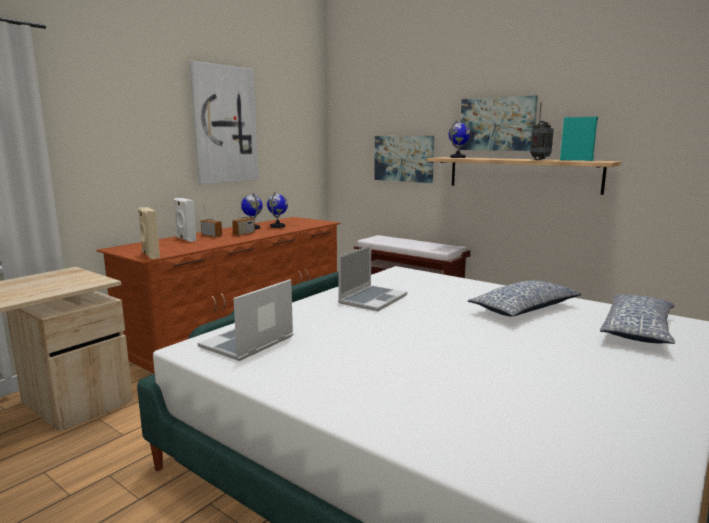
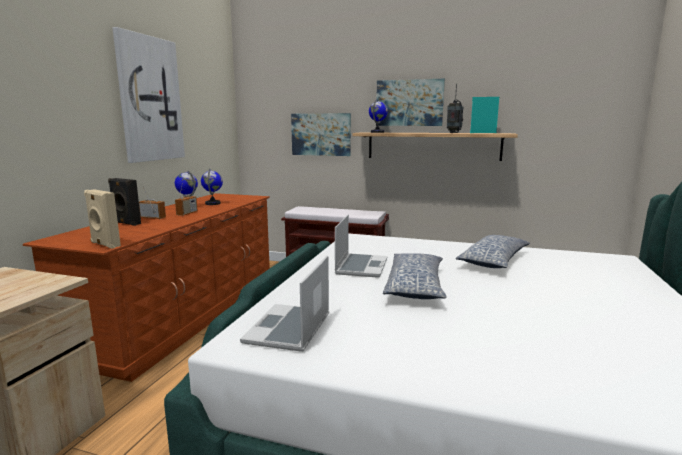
camera: 20 degrees left, 0 degrees up
(185, 239) = (126, 223): white speaker -> black speaker
(638, 330) = (590, 267): pillow -> pillow (415, 286)

